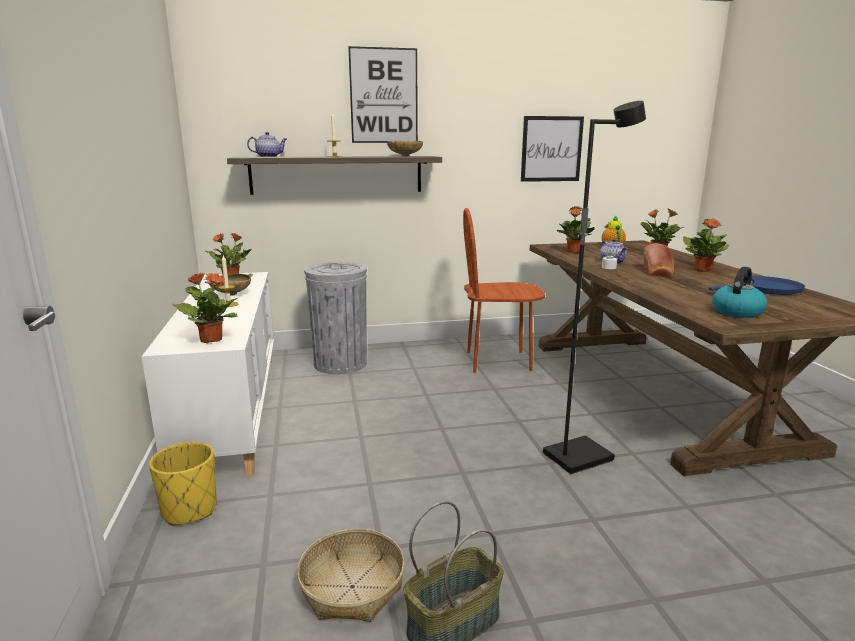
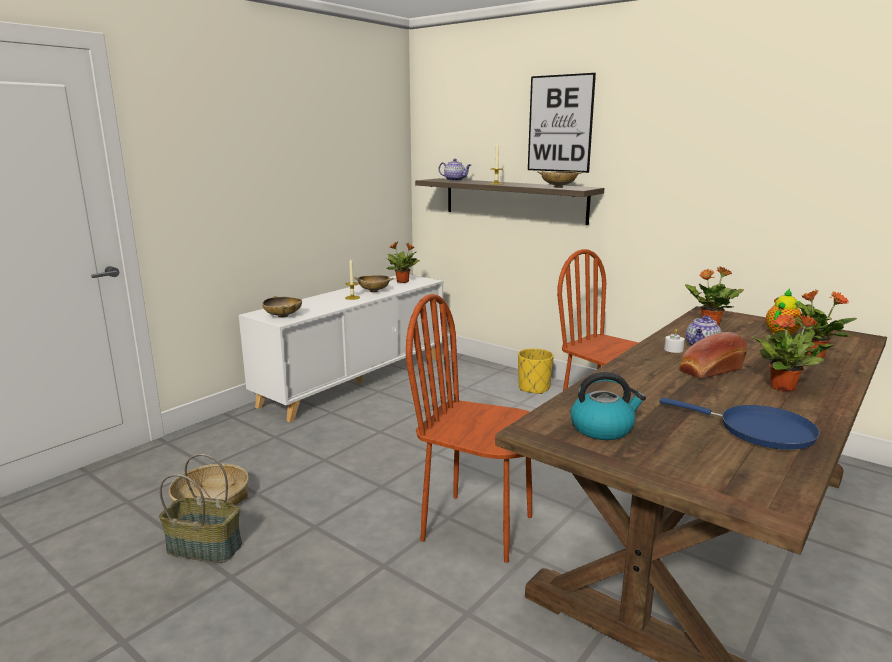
camera: 50 degrees right, 0 degrees up
(190, 510) = (236, 424): yellow planter -> yellow planter (534, 388)
(211, 339) = (283, 316): potted plant -> beige bowl
(340, 364) = (475, 378): grey trash can -> none
(551, 149) = (755, 188): picture -> none
(577, 456) = (478, 527): black floor lamp -> brown chair

